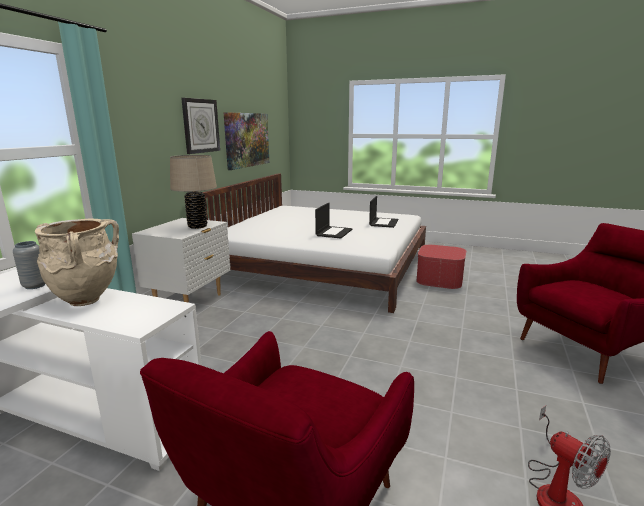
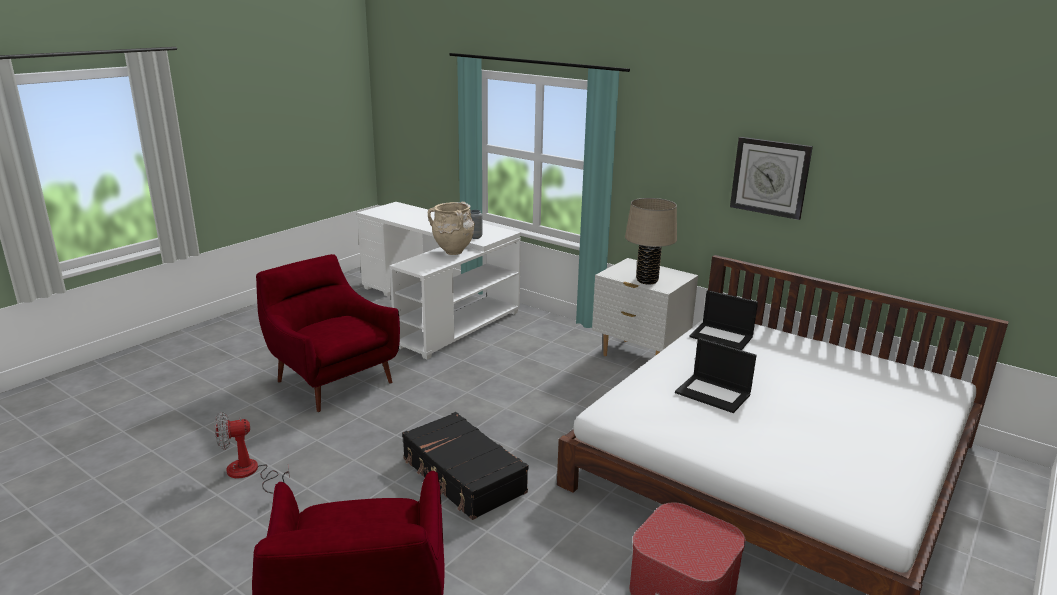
camera: 105 degrees right, 5 degrees up
(247, 140) = (898, 224): picture -> none
(383, 222) = (797, 461): laptop -> laptop (722, 337)
(417, 347) = (463, 476): none -> black suitcase

